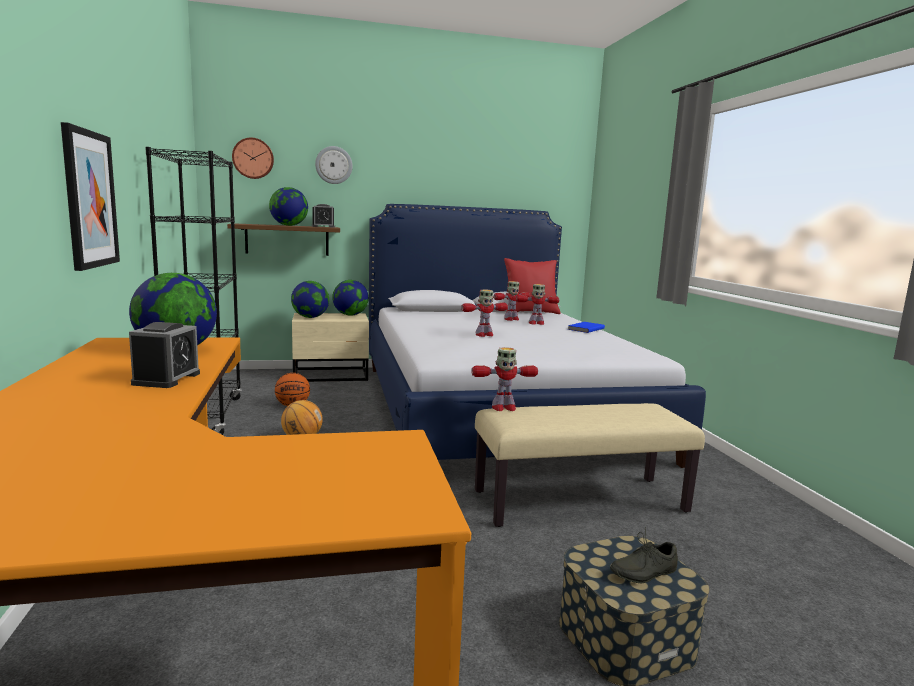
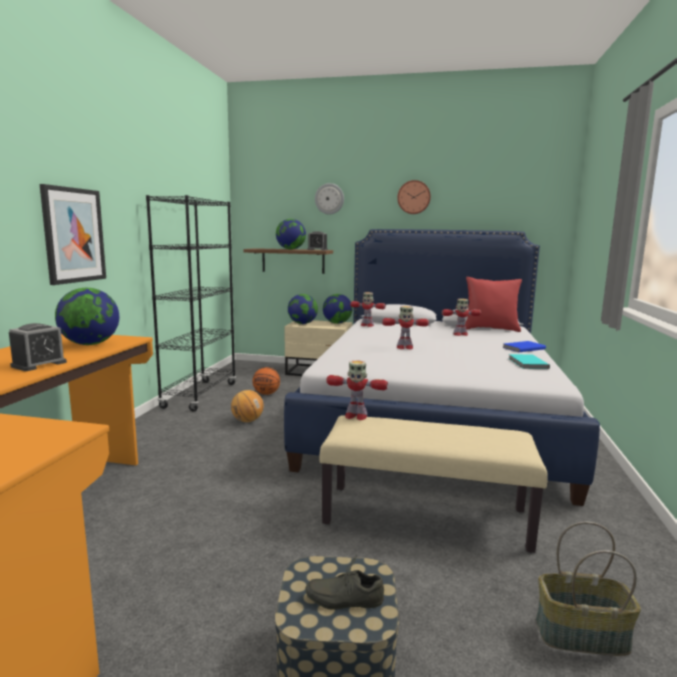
camera: 25 degrees right, 0 degrees up
(253, 158) = (269, 197): wall clock -> wall clock (414, 197)
(536, 323) = (479, 339): toy robot -> toy robot (366, 325)
(609, 342) = (527, 363): none -> turquoise book
(774, 565) = (581, 636): none -> basket

